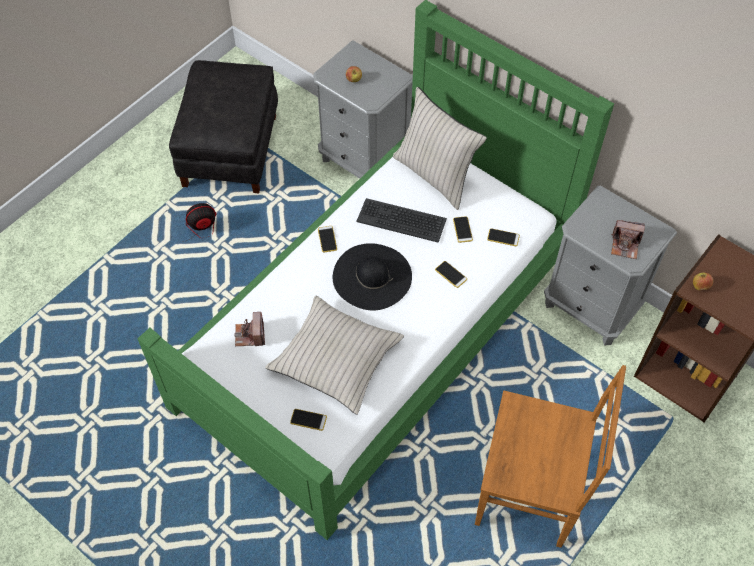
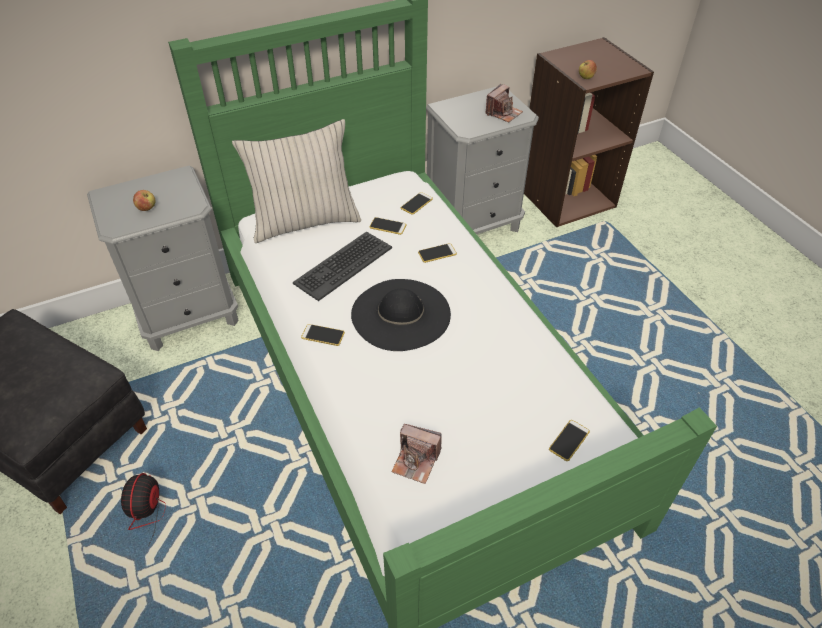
camera: 65 degrees left, 10 degrees down
(336, 359) = (495, 384): beige pillow -> none
(530, 492) = (647, 335): brown chair -> none

